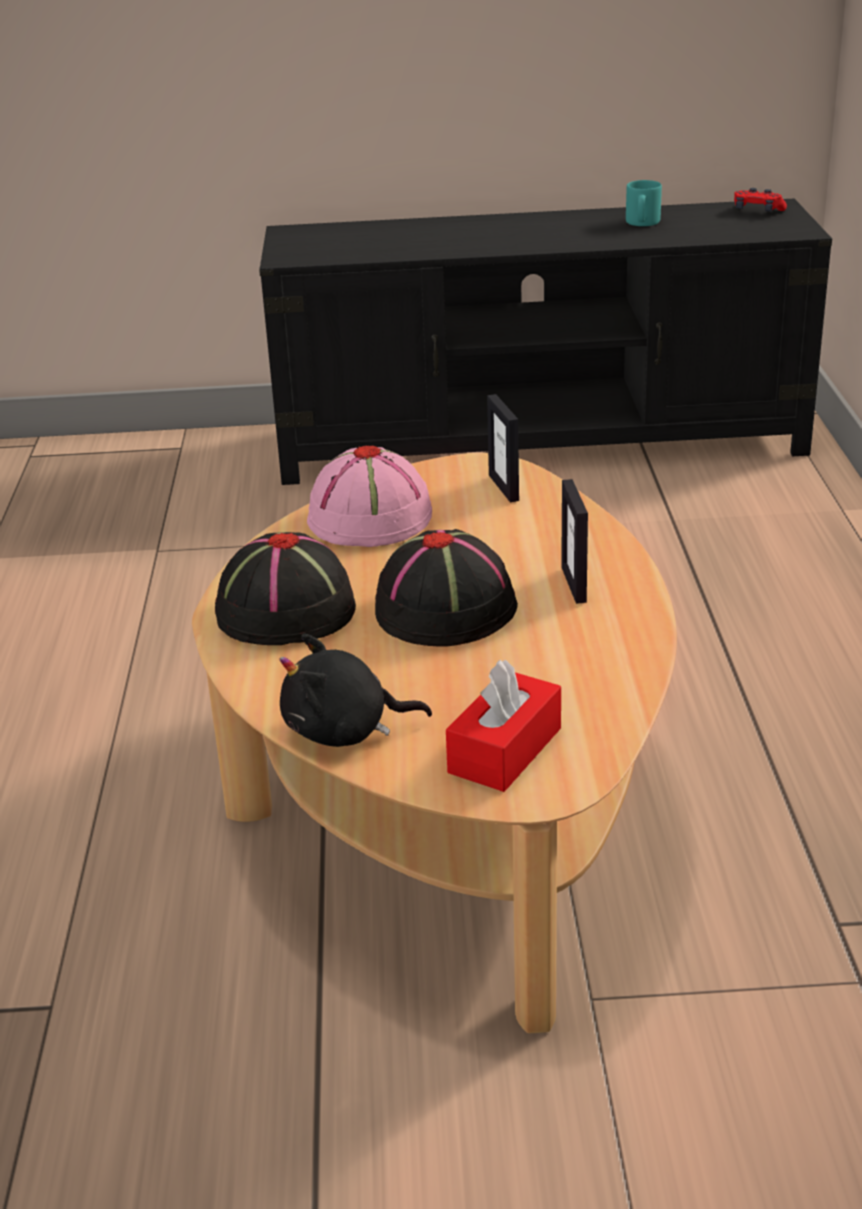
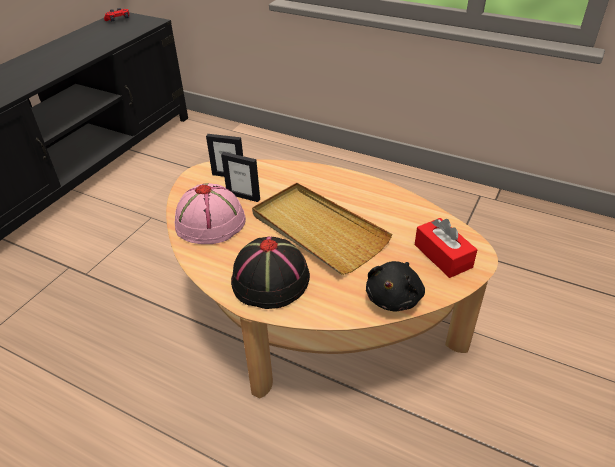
camera: 60 degrees left, 10 degrees up
(446, 609) = (317, 230): black hat -> beige tray
(574, 584) = (331, 190): picture frame -> picture frame (243, 196)
(642, 223) = (83, 42): turquoise mug -> none

